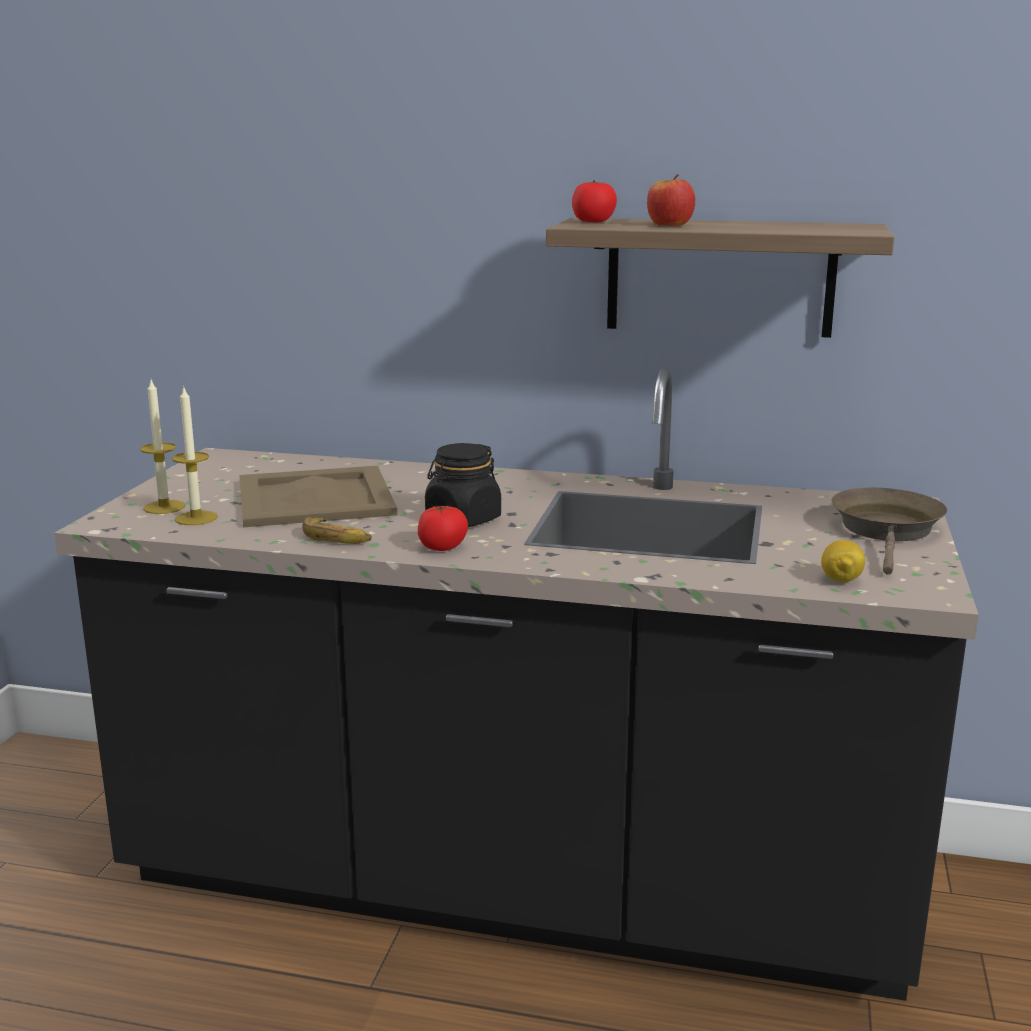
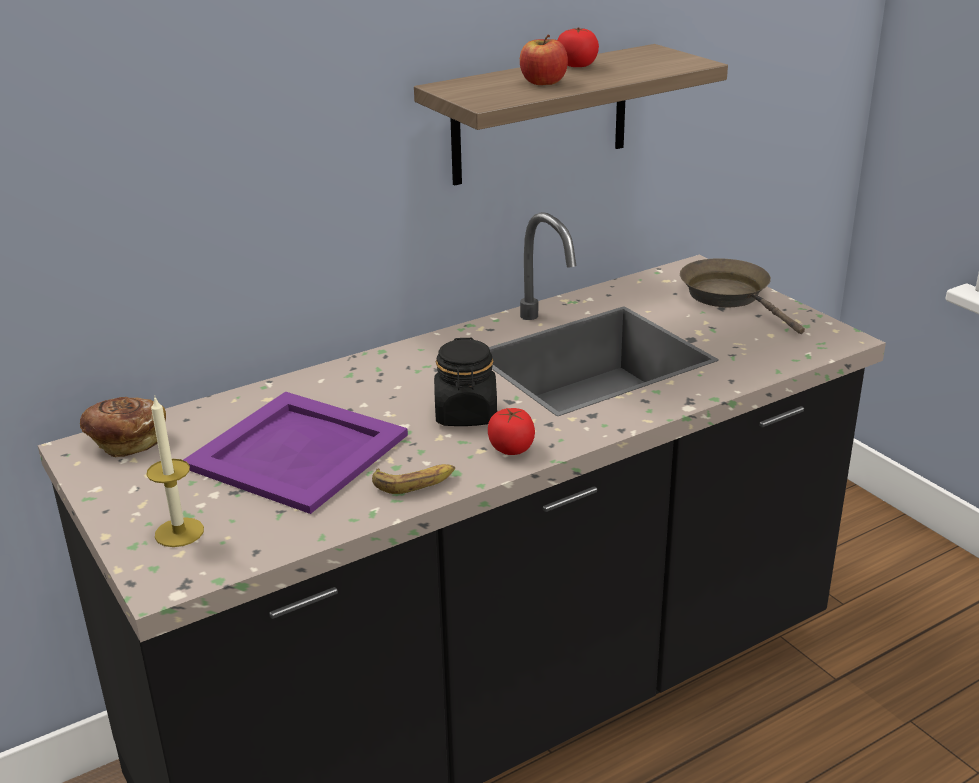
camera: 45 degrees left, 10 degrees up
(196, 518) = (242, 527): candle -> none
(245, 460) = (126, 441): none -> bread
(316, 498) = (299, 451): beige tray -> purple tray
(593, 222) = (470, 91): tomato -> tomato (577, 65)
(841, 580) = (784, 350): lemon -> none

